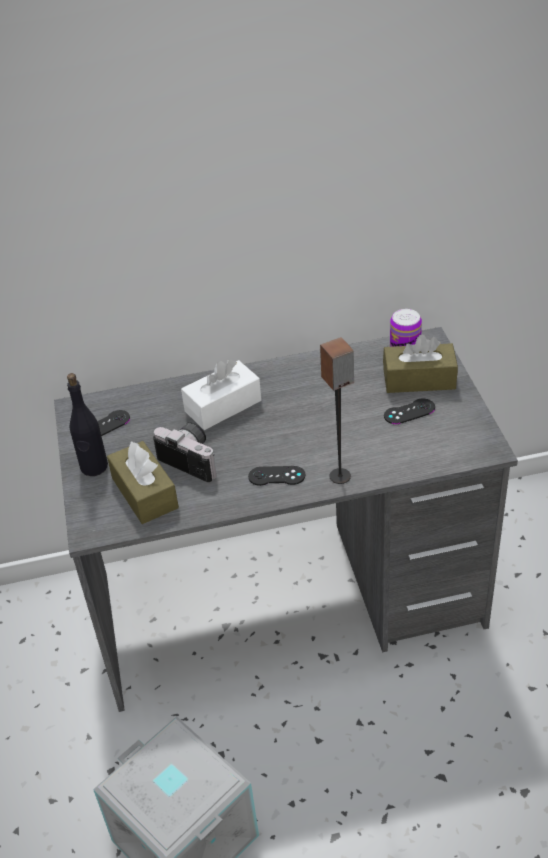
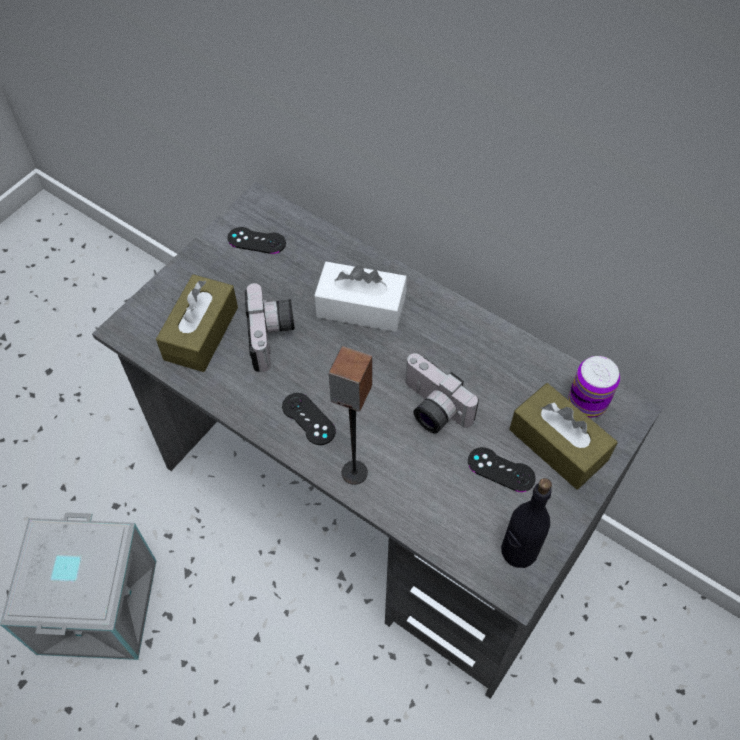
camera: 45 degrees right, 15 degrees up
(94, 467) = (200, 272): black bottle -> black bottle (518, 551)
(335, 417) = (431, 409): none -> camera

